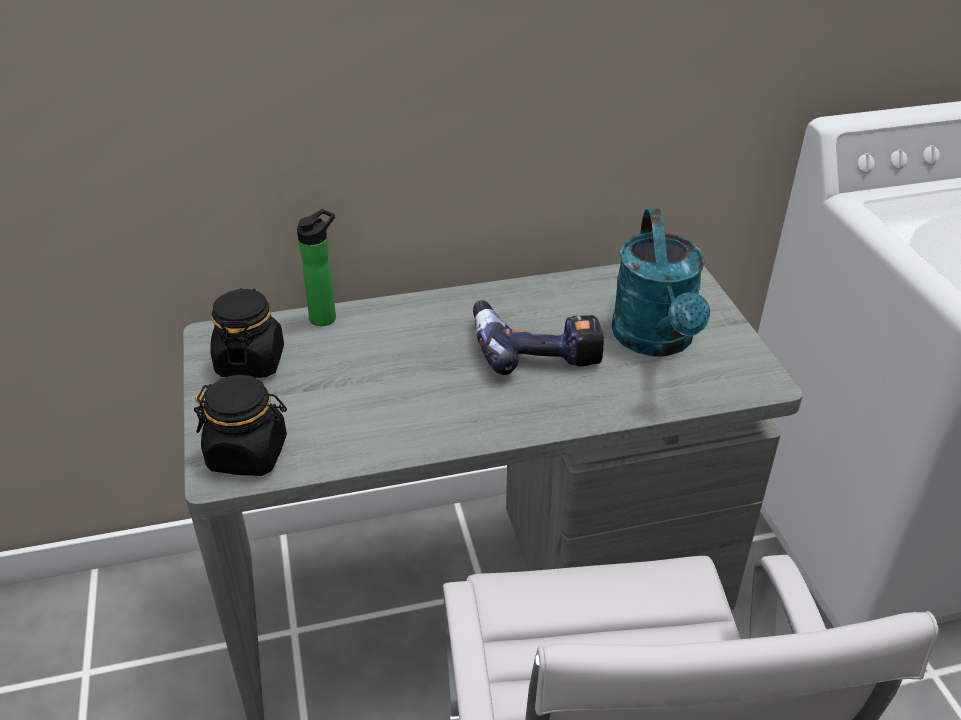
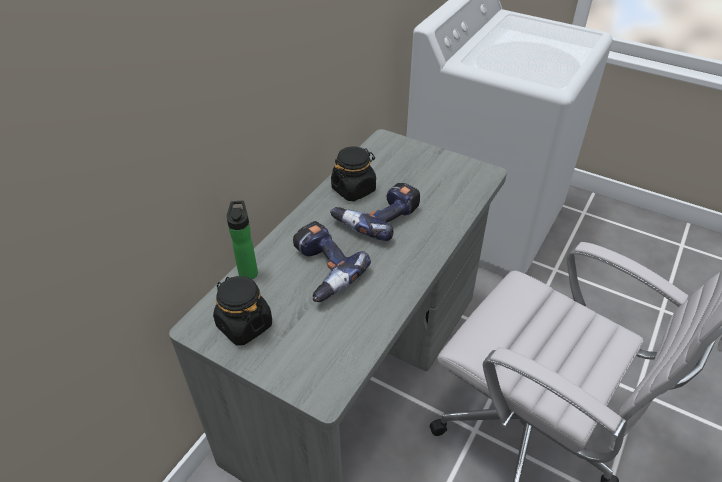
camera: 45 degrees left, 5 degrees up
(248, 454) = (322, 373): black jar -> black jar (354, 189)
(393, 362) = (322, 271): none -> power drill
(656, 341) = (423, 180): turquoise watering can -> none

